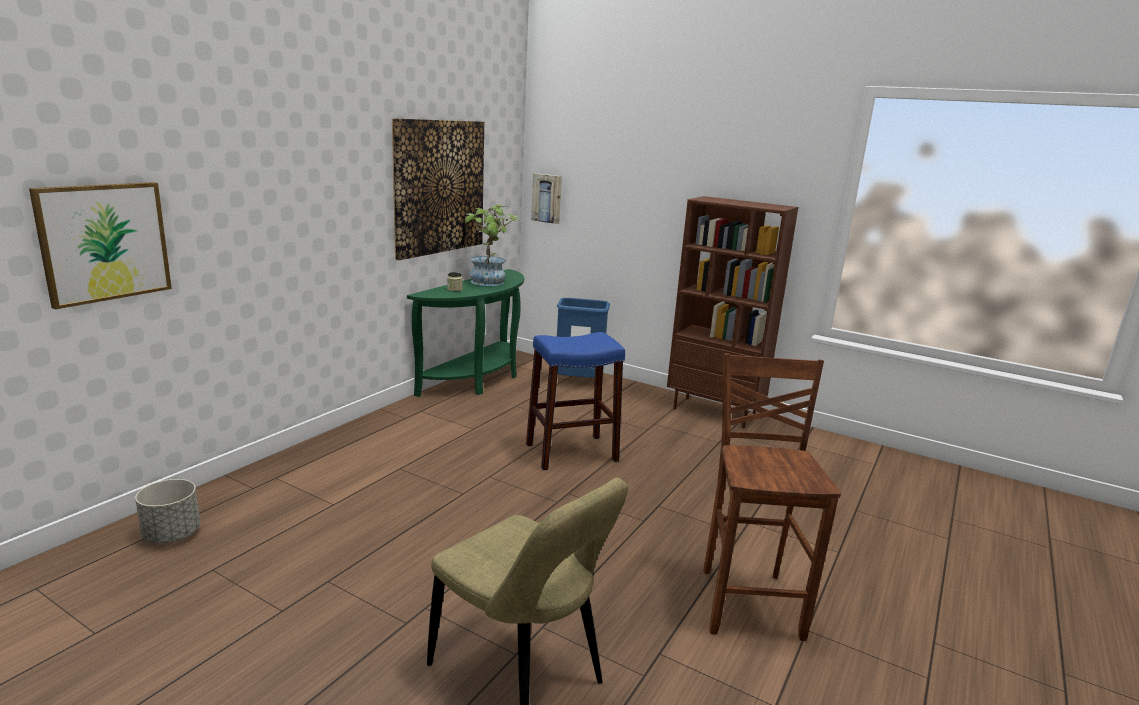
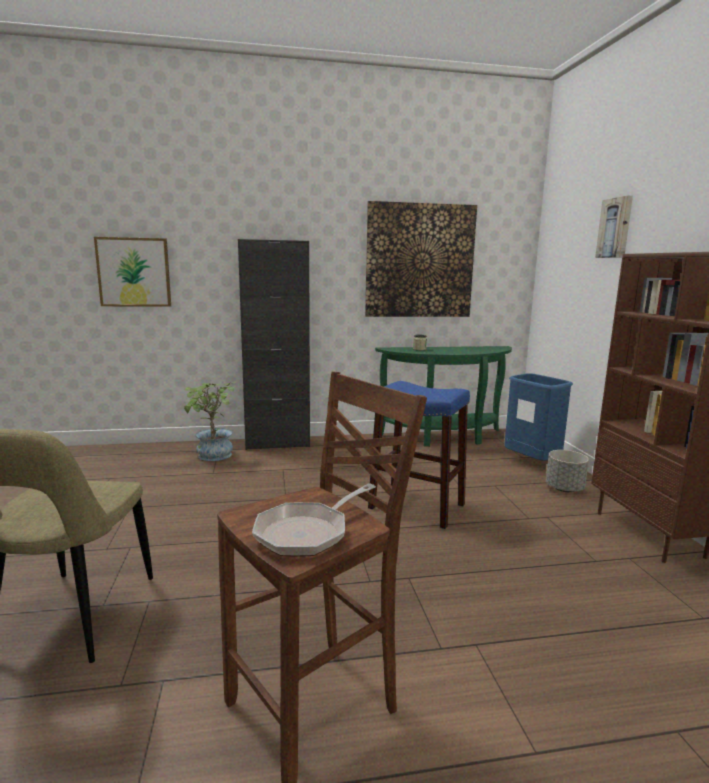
camera: 50 degrees right, 5 degrees down
(171, 535) = (131, 457): grey planter -> grey planter (564, 489)
(330, 443) = (277, 443): none -> black cabinet
(490, 283) = (461, 350): potted plant -> potted plant (212, 456)
(547, 198) = (549, 278): picture -> picture (615, 228)
(791, 471) = (307, 532): none -> frying pan

